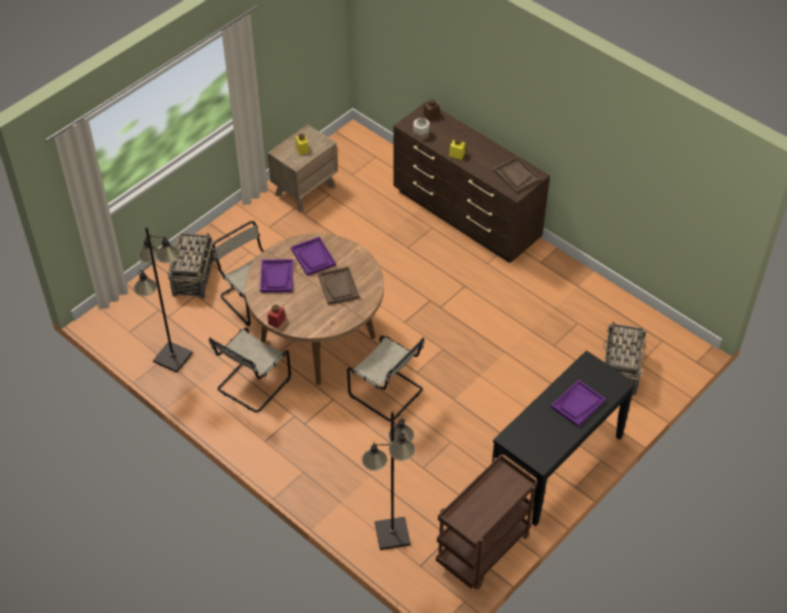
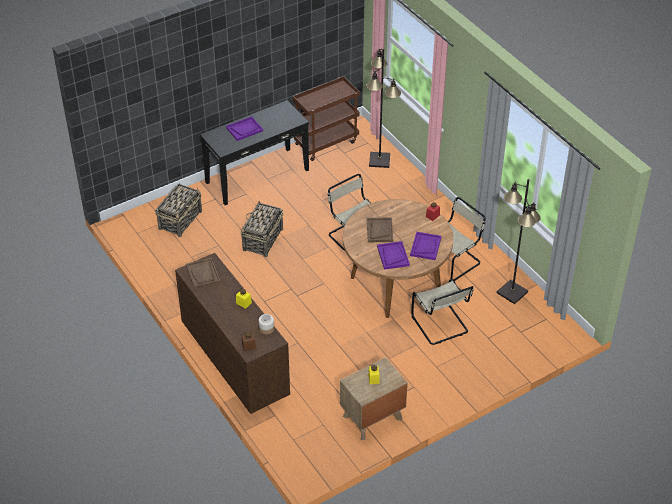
camera: 165 degrees left, 5 degrees down
(194, 276) = (488, 354): basket -> basket (262, 240)

